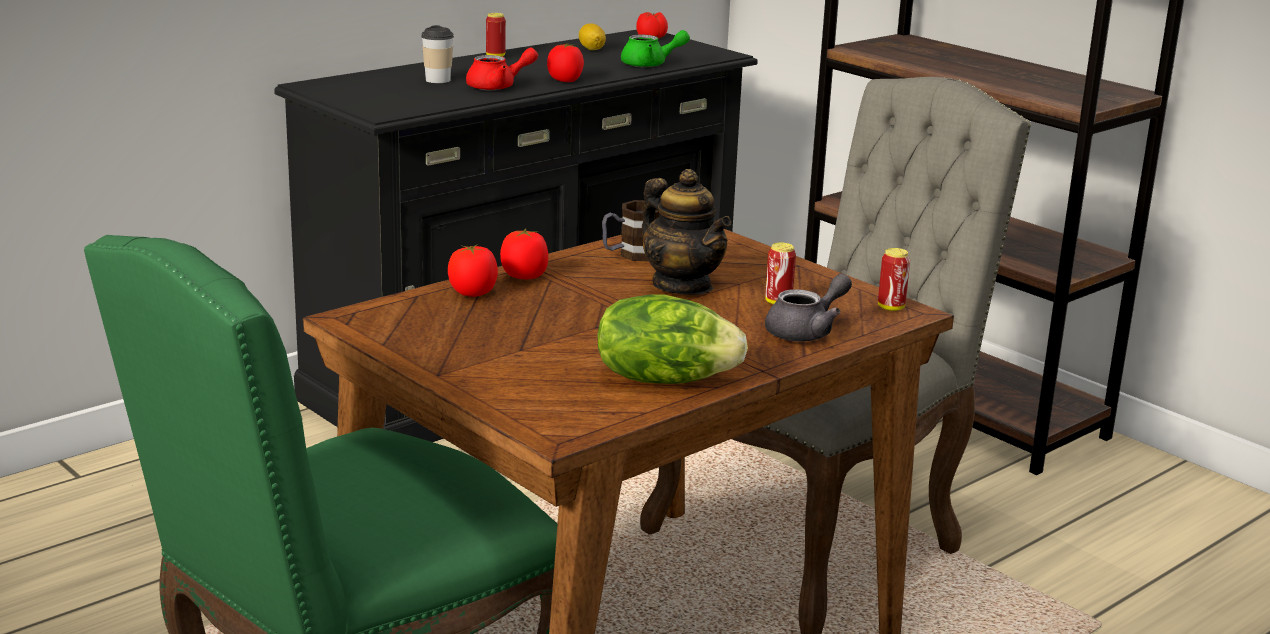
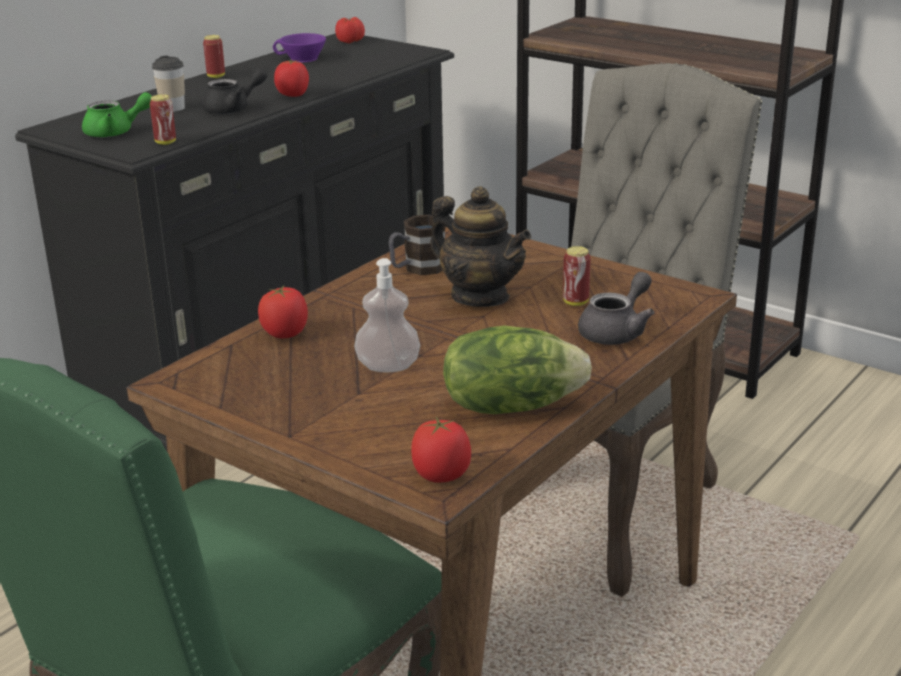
camera: 10 degrees left, 5 degrees up
(498, 87) = (233, 109): red teapot -> black teapot
(524, 276) = (327, 307): tomato -> tomato (441, 475)
(560, 332) = (388, 366): none -> soap dispenser
(592, 49) = (302, 59): lemon -> purple cup
(650, 65) = (363, 69): green teapot -> green teapot (116, 132)
(891, 308) = (678, 294): can -> can (165, 142)

